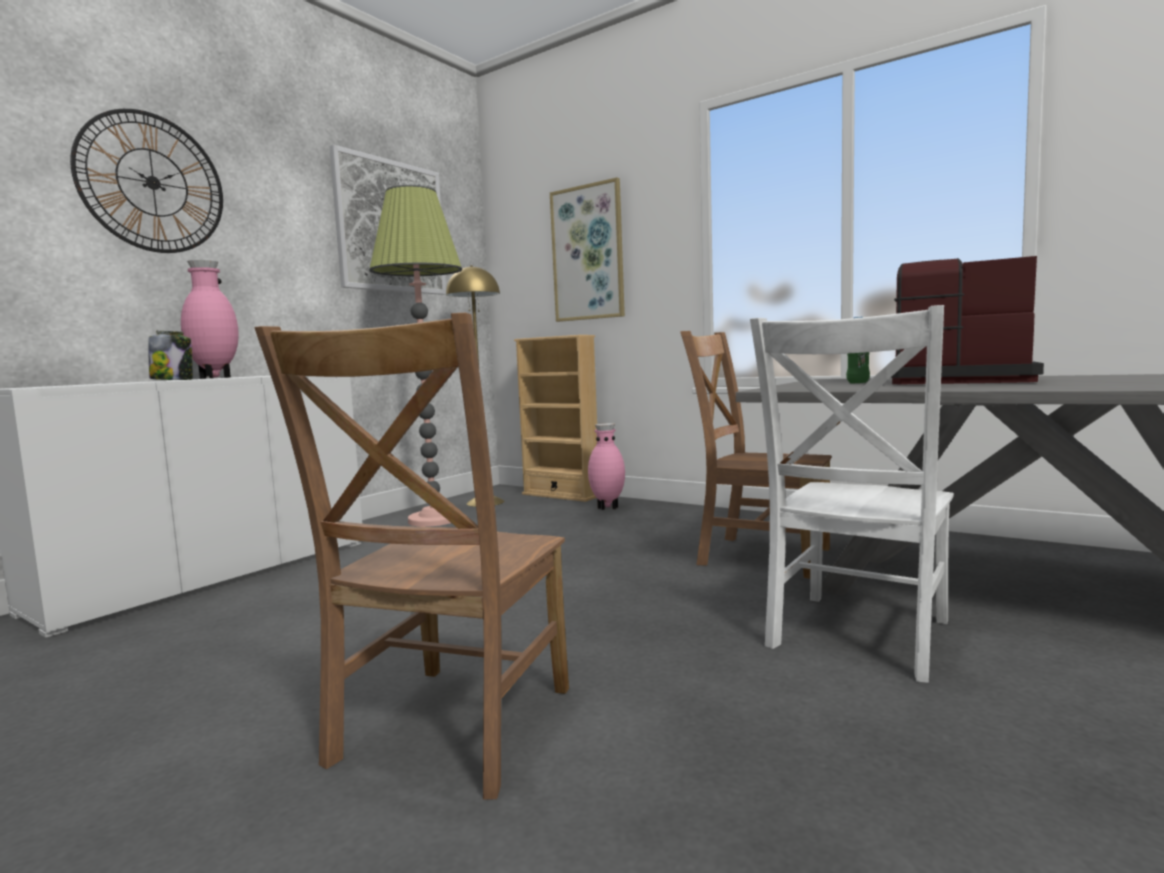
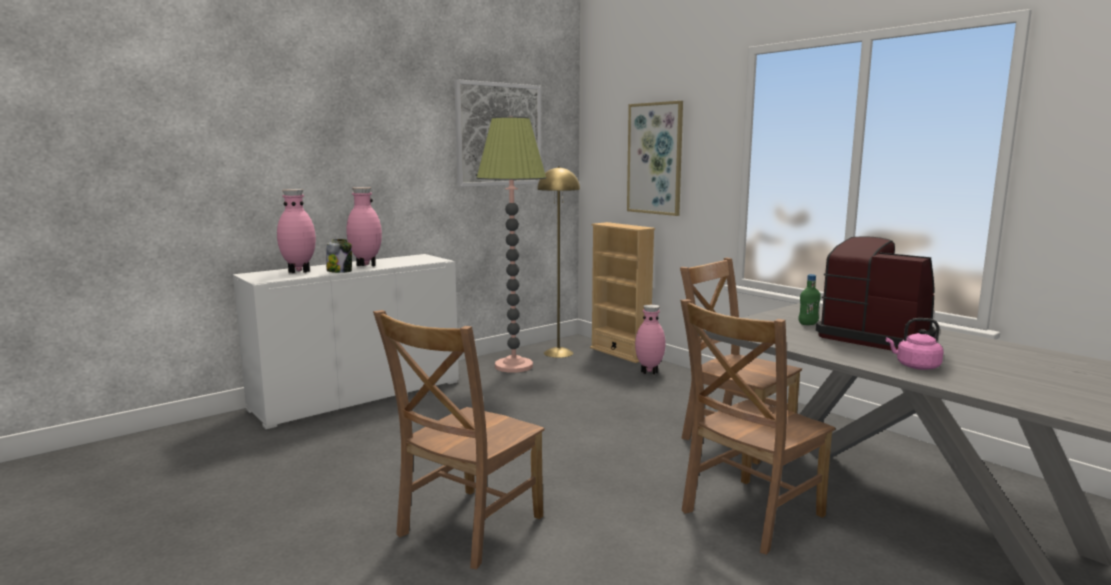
camera: 15 degrees right, 5 degrees up
(101, 383) = (299, 271): none -> pink vase
(152, 183) = (333, 129): wall clock -> none
(856, 637) = (749, 515): white chair -> brown chair
(1064, 385) = (915, 366): none -> pink kettle

